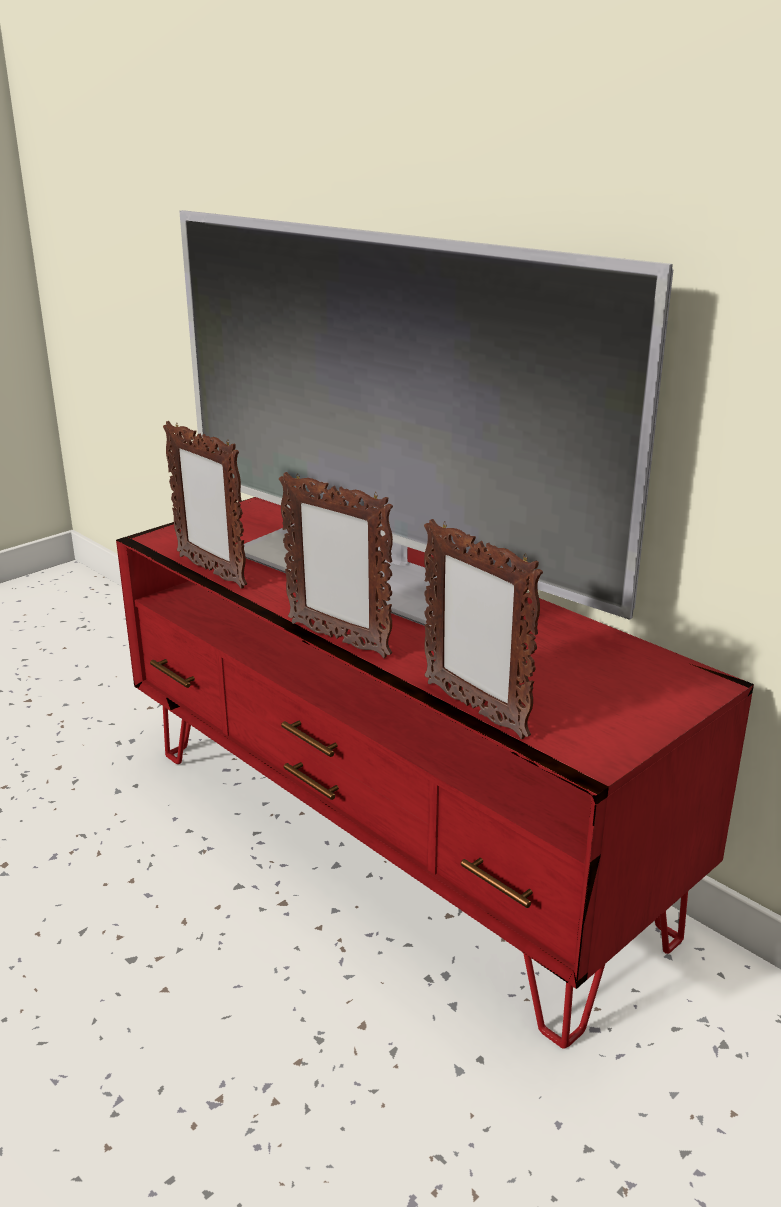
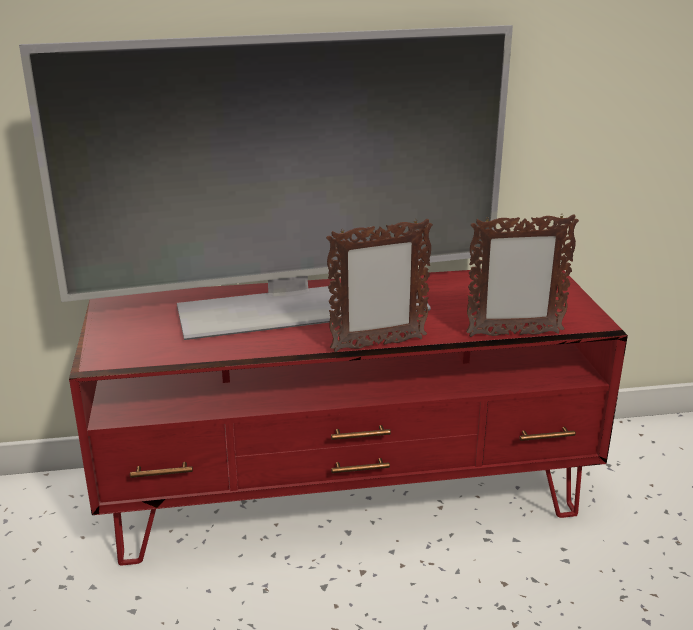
camera: 55 degrees left, 0 degrees up
(211, 571) = (203, 356): picture frame -> none

